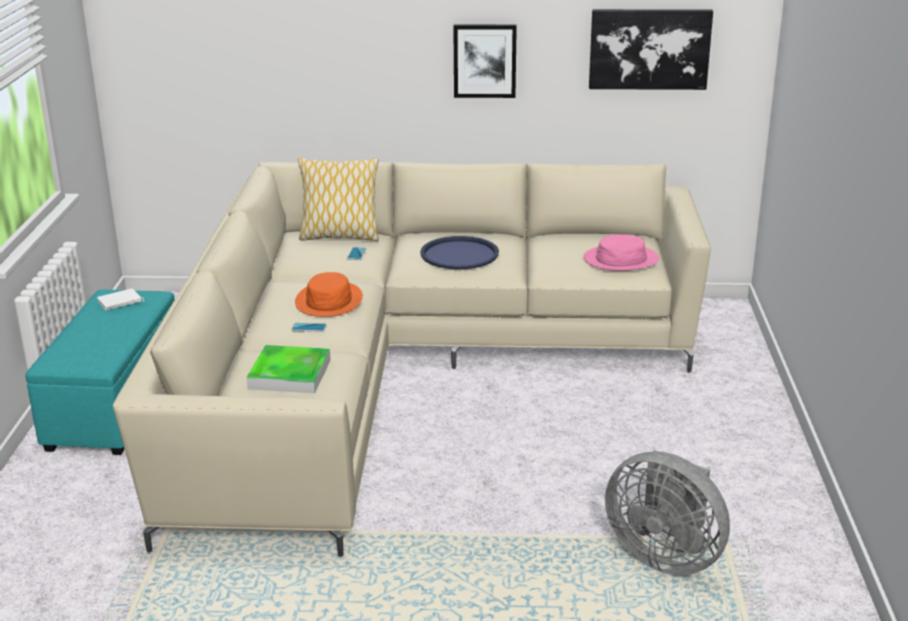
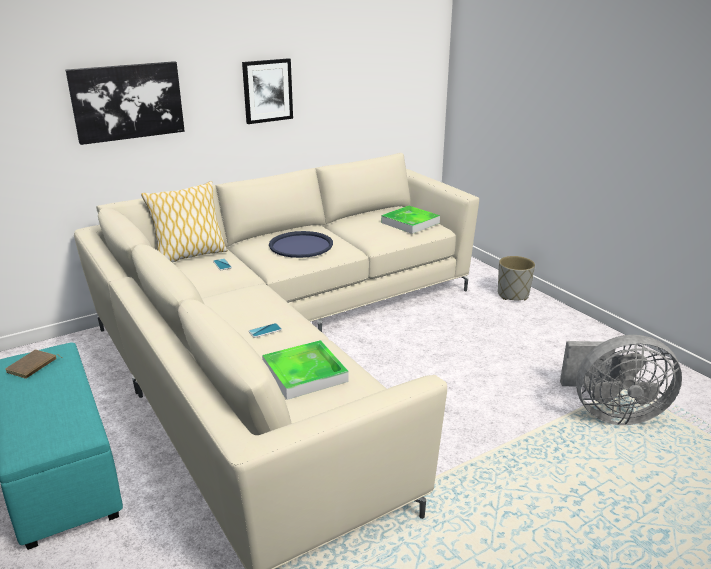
camera: 35 degrees left, 0 degrees up
(120, 302) = (33, 366): white book -> brown book
(329, 301) = (251, 305): orange hat -> none
(621, 259) = (410, 223): pink hat -> tray
(649, 48) = (377, 70): picture -> picture (127, 101)
(745, 395) = (513, 295): none -> grey planter

